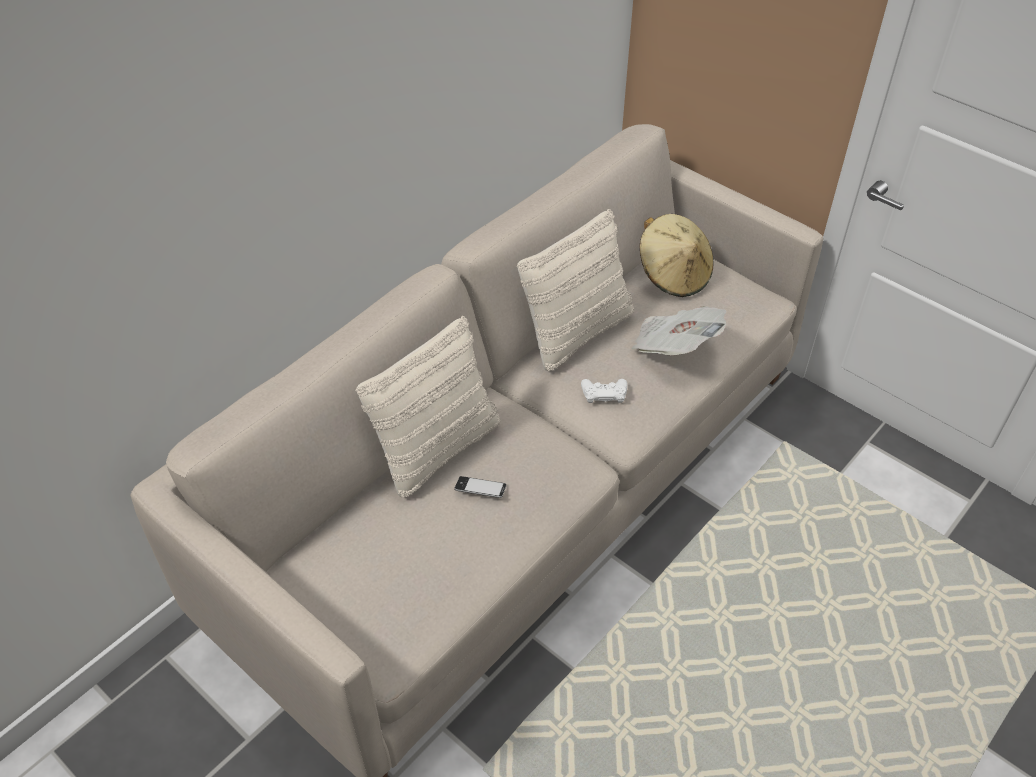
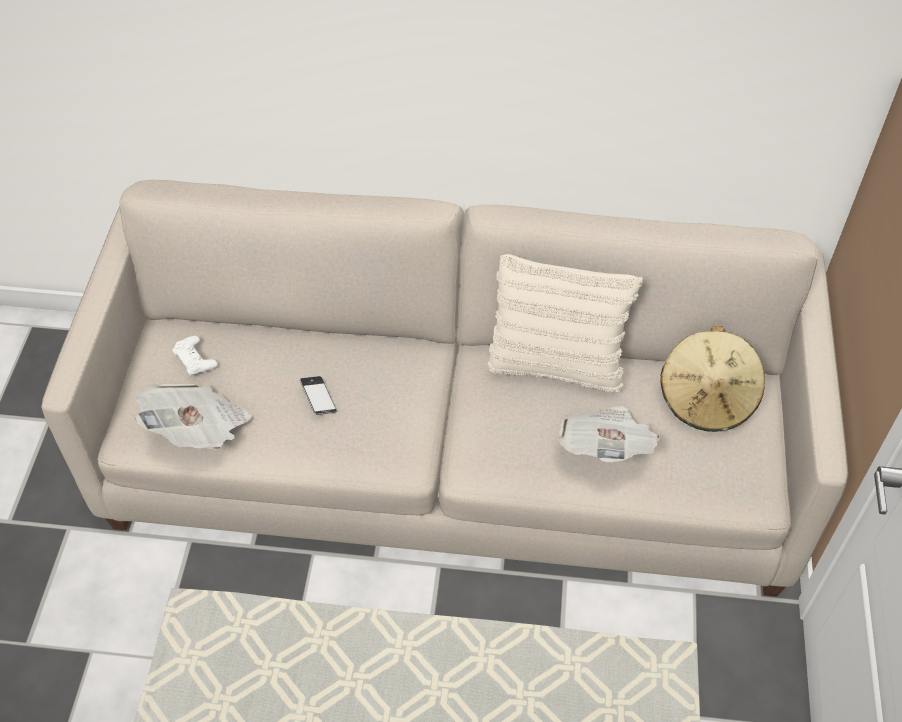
camera: 55 degrees right, 5 degrees up
(436, 449) = (341, 347): beige pillow -> none
(437, 594) = (199, 430): none -> newspaper
(604, 393) = (497, 424): white game controller -> white game controller (195, 359)

